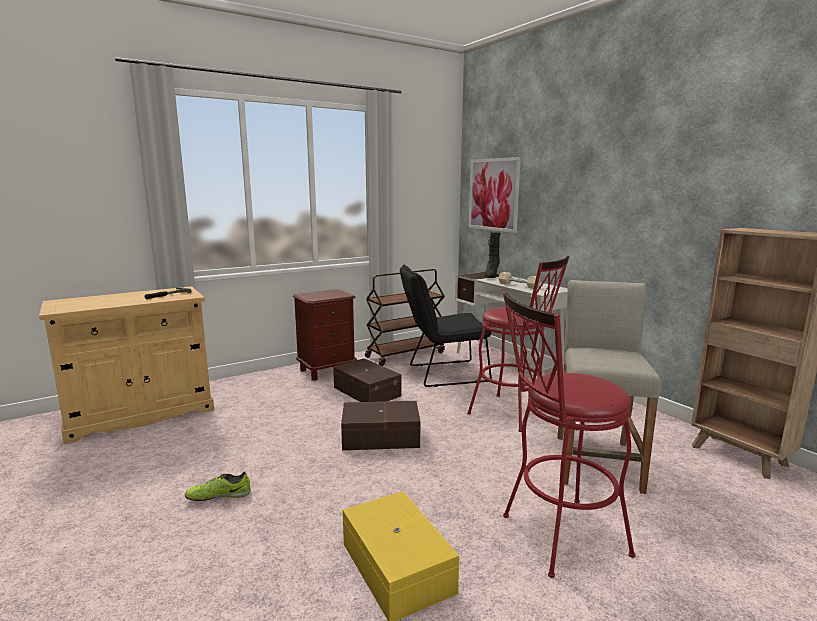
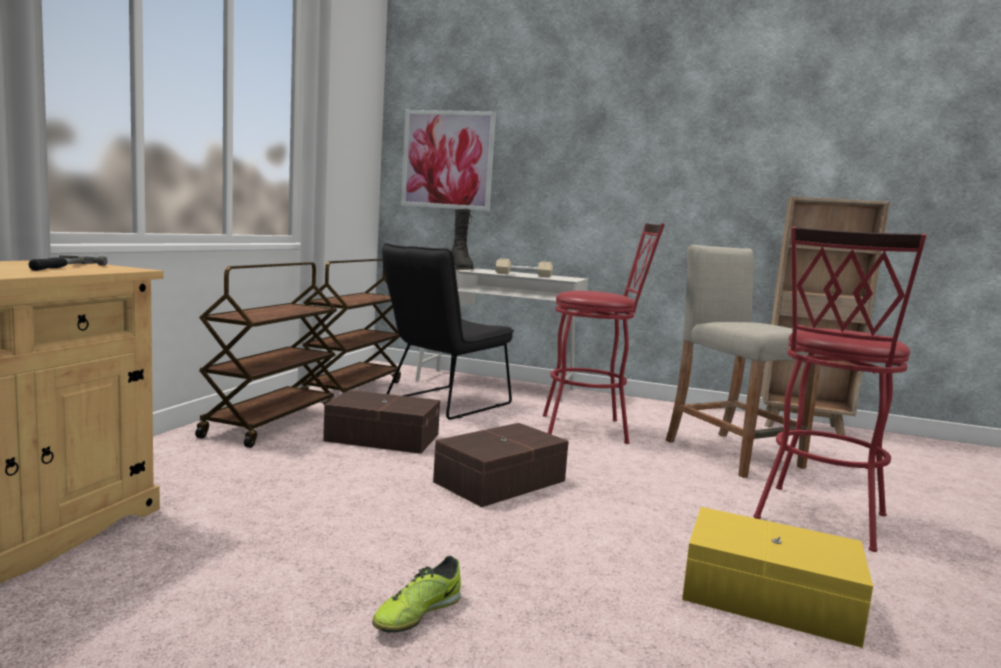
camera: 40 degrees left, 5 degrees down
(327, 371) = (270, 423): brown nightstand -> brown cart

